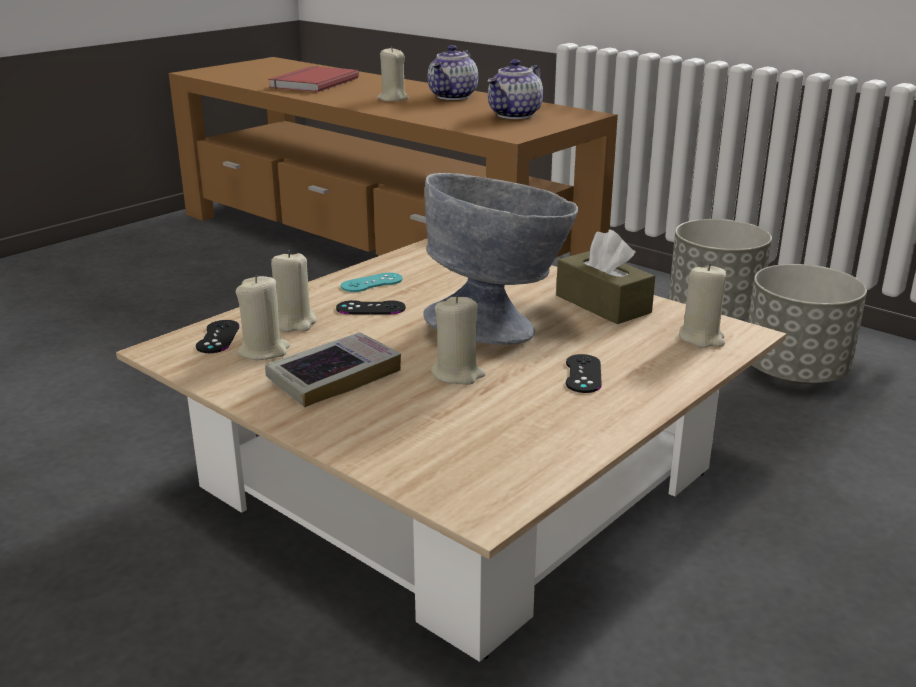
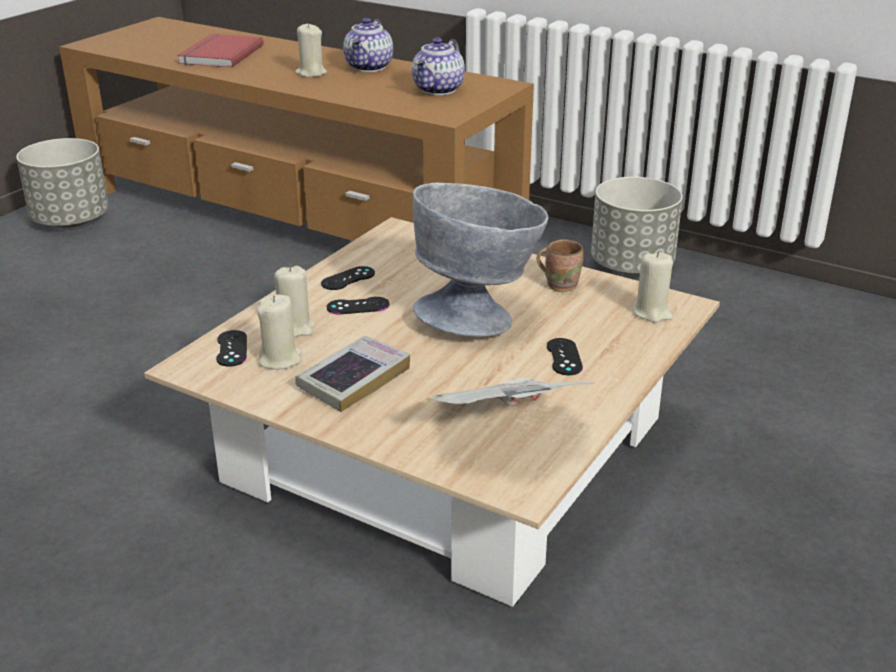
camera: 10 degrees left, 5 degrees up
(372, 283) = (348, 278): turquoise game controller -> black game controller
(457, 374) = (459, 367): beige candle -> none
(493, 440) = (510, 427): none -> newspaper
(603, 304) = (560, 284): brown tissue box -> brown mug
(794, 374) = (713, 320): grey planter -> grey planter (71, 221)

